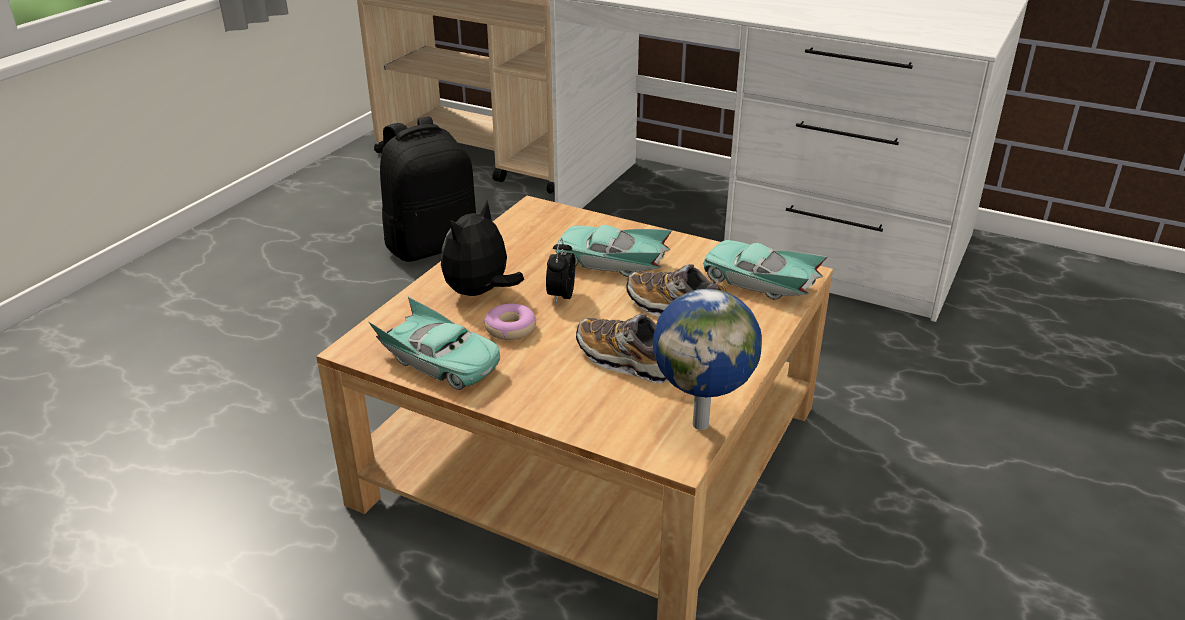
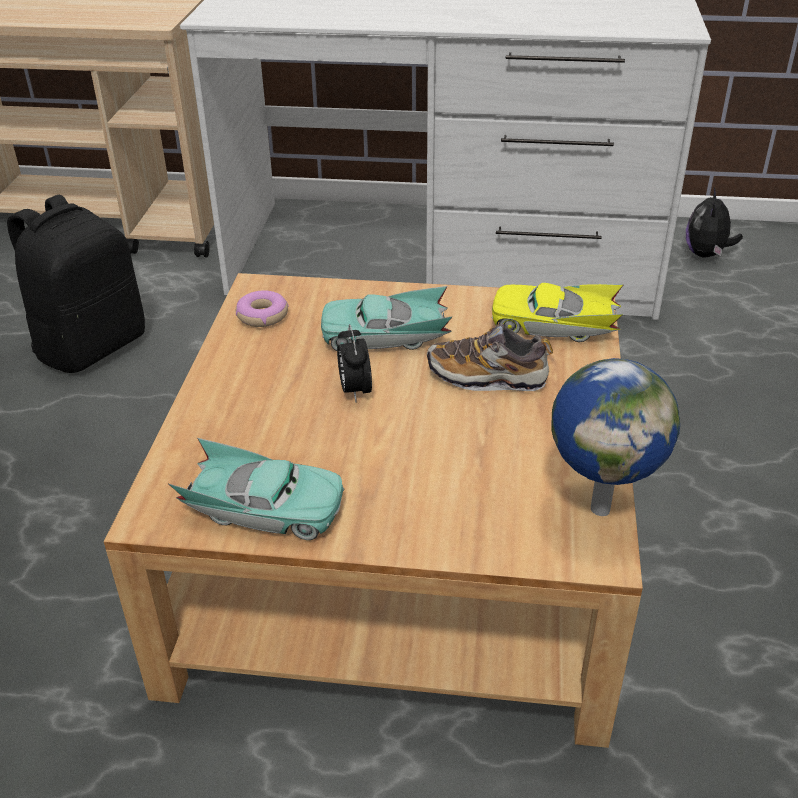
camera: 20 degrees left, 5 degrees up
(480, 293) = (258, 408): plush toy -> plush toy (706, 254)
(510, 328) = (322, 444): donut -> donut (262, 315)
(626, 361) = (475, 453): shoe -> none
(759, 282) = (554, 326): turquoise toy car -> yellow toy car

